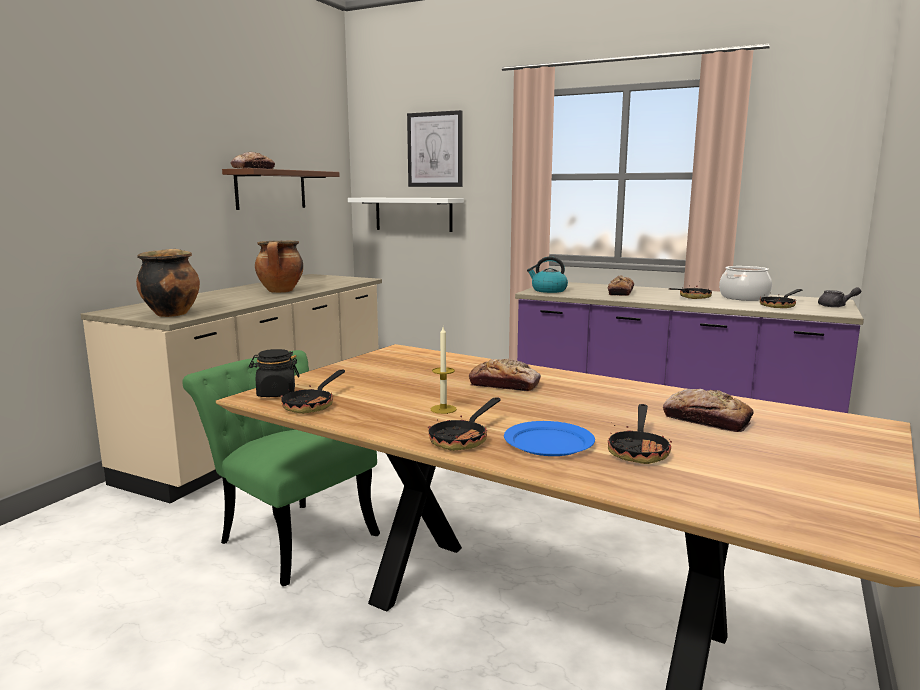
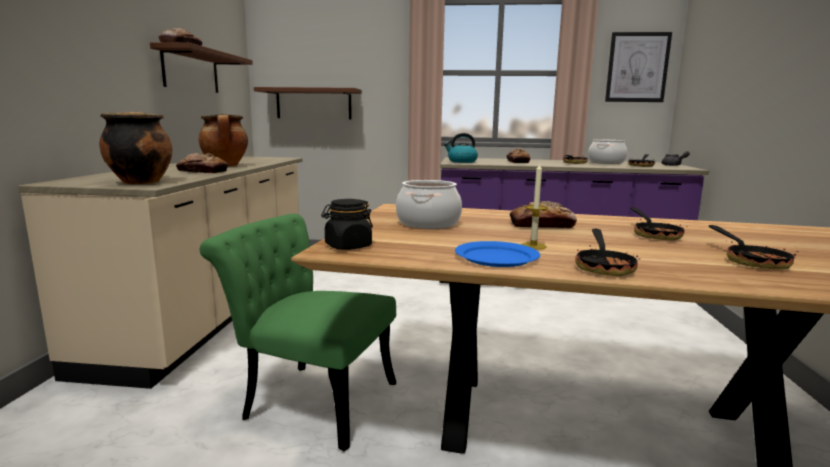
camera: 20 degrees left, 0 degrees up
(312, 405) = (405, 252): frying pan -> frying pan (654, 235)
(392, 373) = (428, 223): none -> cooking pot
(413, 214) = (313, 104): white shelf -> brown shelf
(435, 149) = (334, 47): picture -> picture (637, 67)
(549, 442) = (676, 262): blue plate -> blue plate (497, 257)
(706, 420) = (738, 237): bread -> bread (202, 171)

